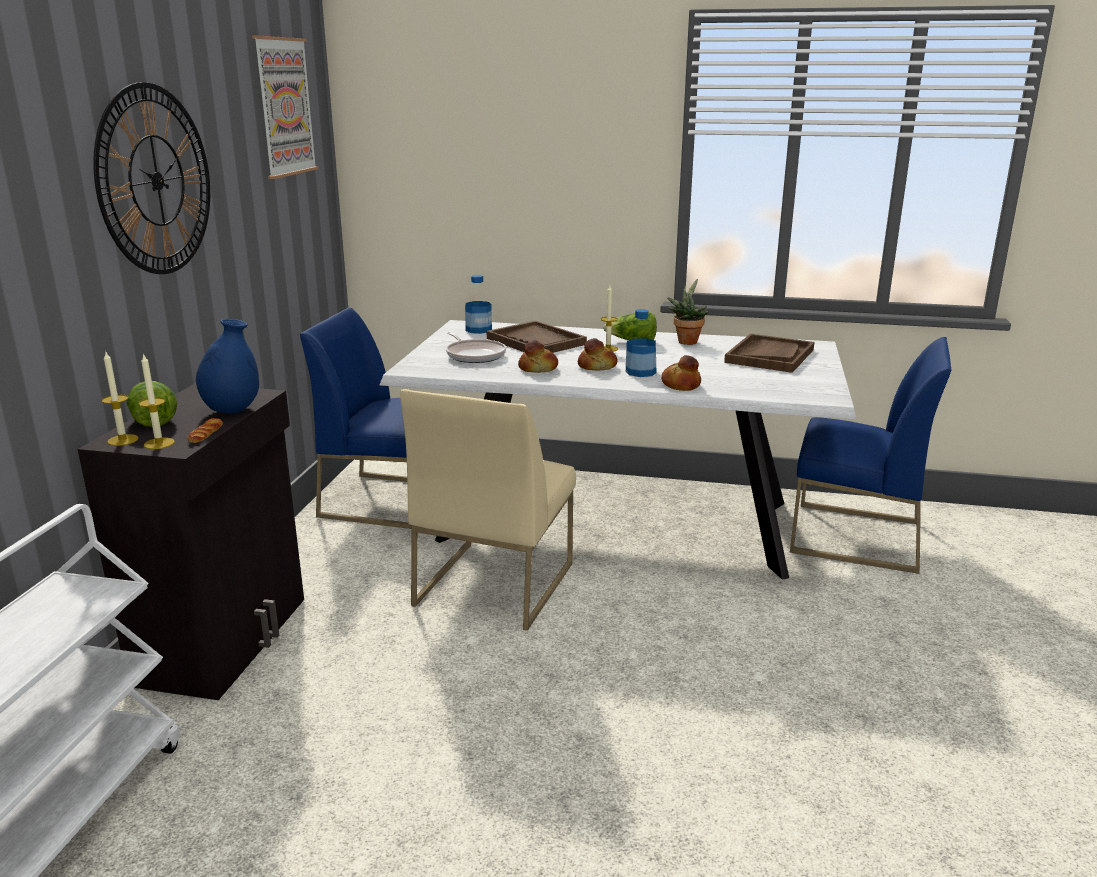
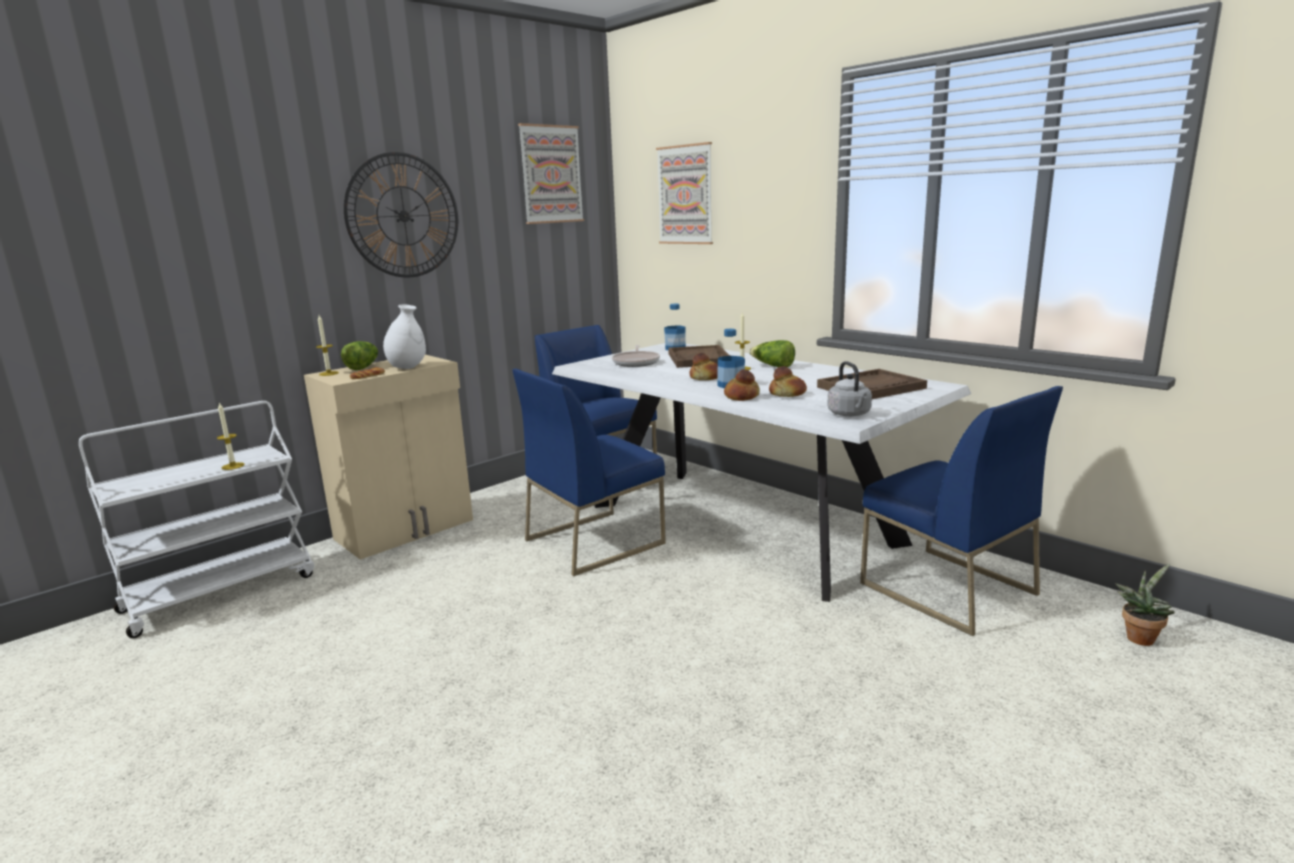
camera: 35 degrees right, 5 degrees down
(159, 443) = (339, 377): candle -> candle (233, 466)
(226, 639) = (406, 529): black cabinet -> beige cabinet
(232, 410) = (407, 367): blue vase -> white vase
(462, 137) = (685, 195): none -> picture
(494, 583) = (594, 541): beige chair -> blue chair
(538, 369) = (660, 374): bread -> bread (787, 394)
(686, 341) = (820, 370): potted plant -> potted plant (1139, 637)
(812, 390) = (850, 414): none -> grey kettle

